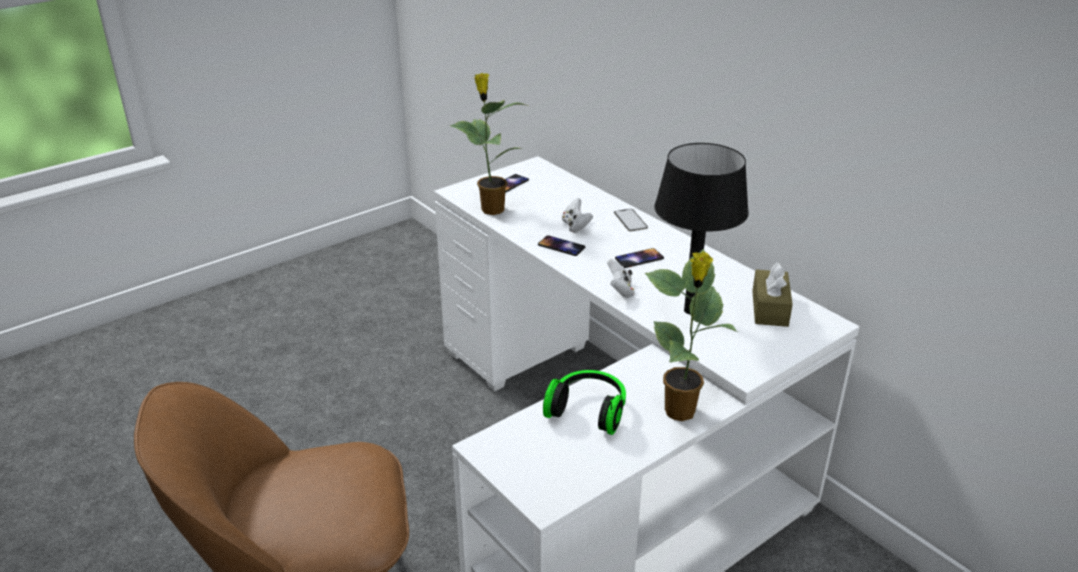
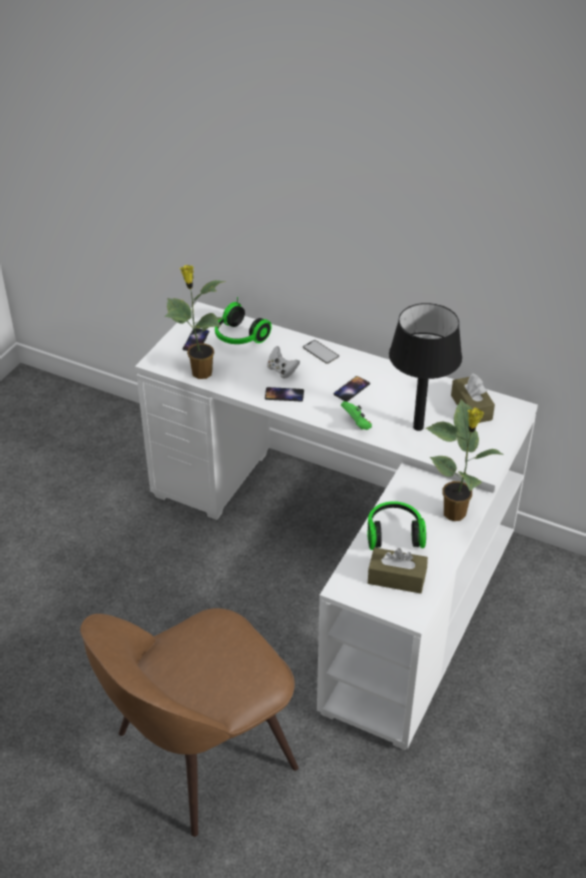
camera: 25 degrees left, 10 degrees up
(554, 190) = (239, 337): none -> headphones
(556, 457) = (396, 578): none -> brown tissue box
(620, 290) = (357, 424): white game controller -> green game controller

